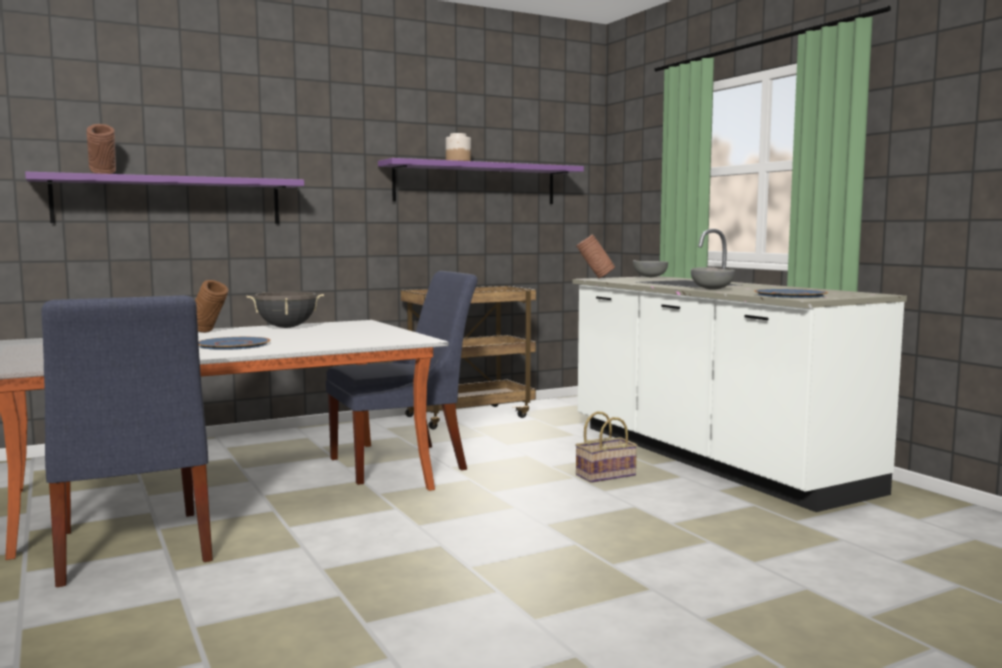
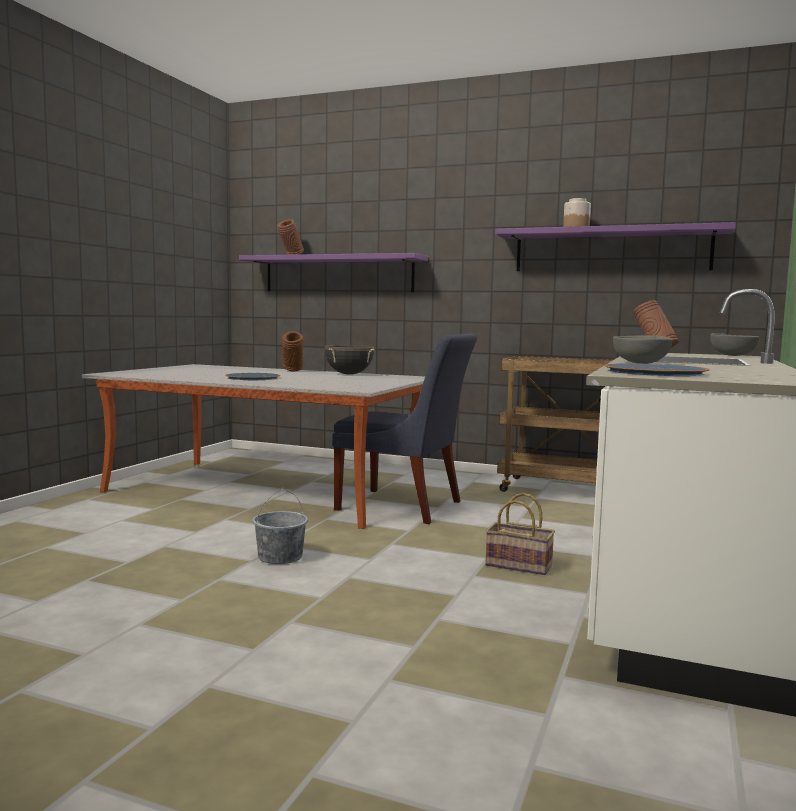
camera: 50 degrees right, 0 degrees up
(131, 549) = (142, 504): blue chair -> none
(452, 533) = (280, 557): none -> grey bucket

